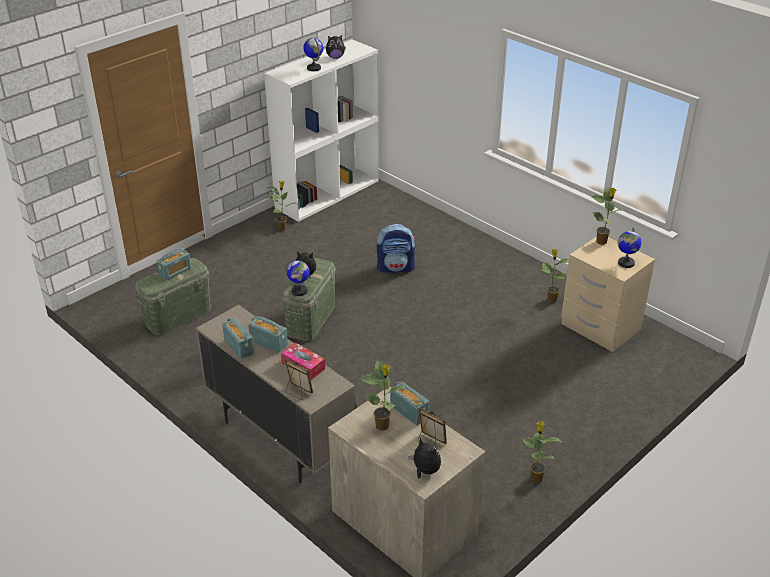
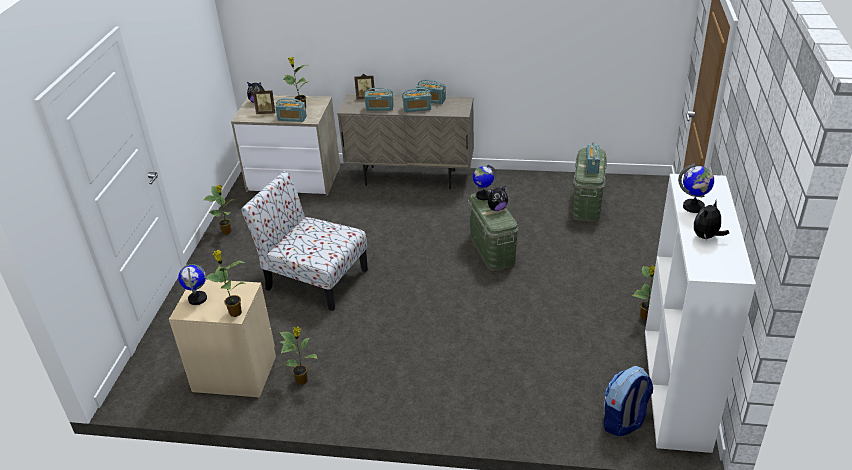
camera: 145 degrees right, 0 degrees up
(303, 366) = (379, 108): tissue box -> radio
(396, 268) = (484, 333): backpack -> backpack (624, 421)
(484, 372) = (314, 279): none -> chair

